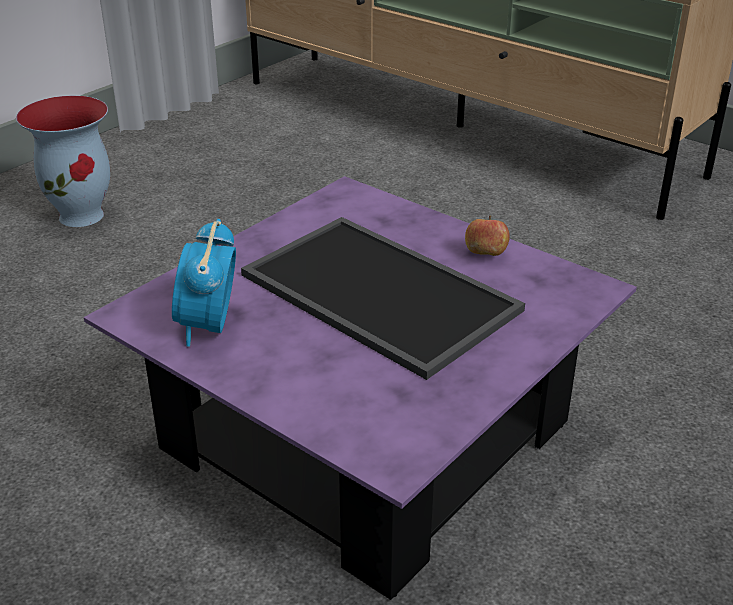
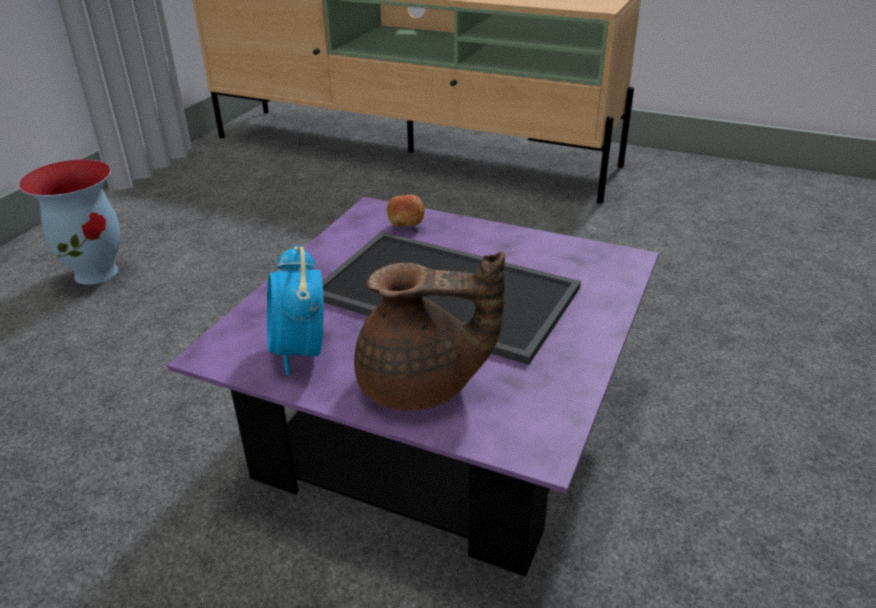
camera: 15 degrees left, 0 degrees up
(308, 380) = (421, 386): none -> brown teapot
(485, 254) = (521, 245): apple -> apple (406, 226)

